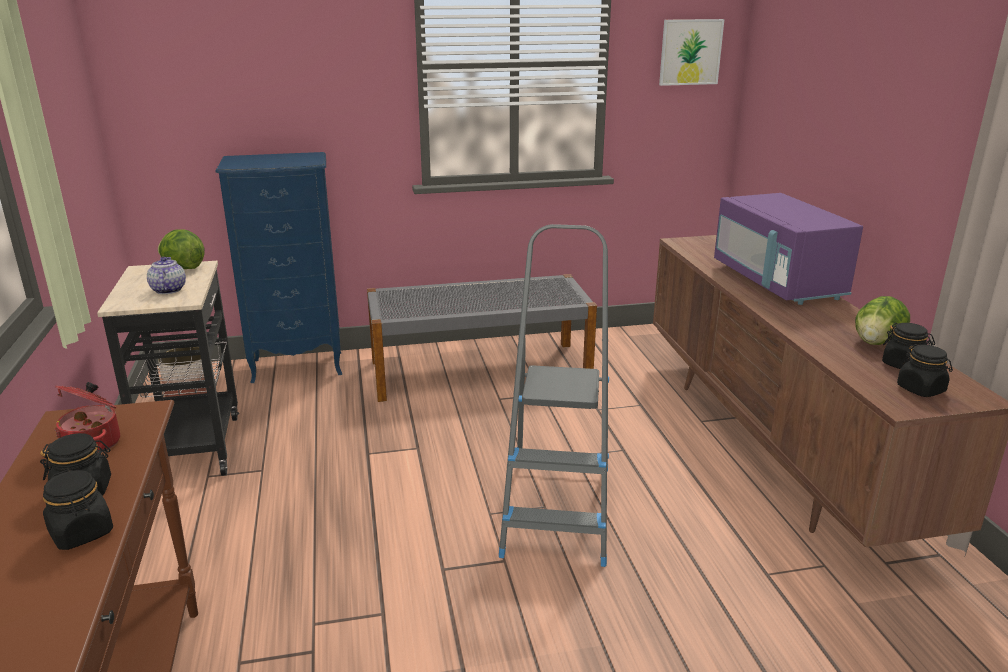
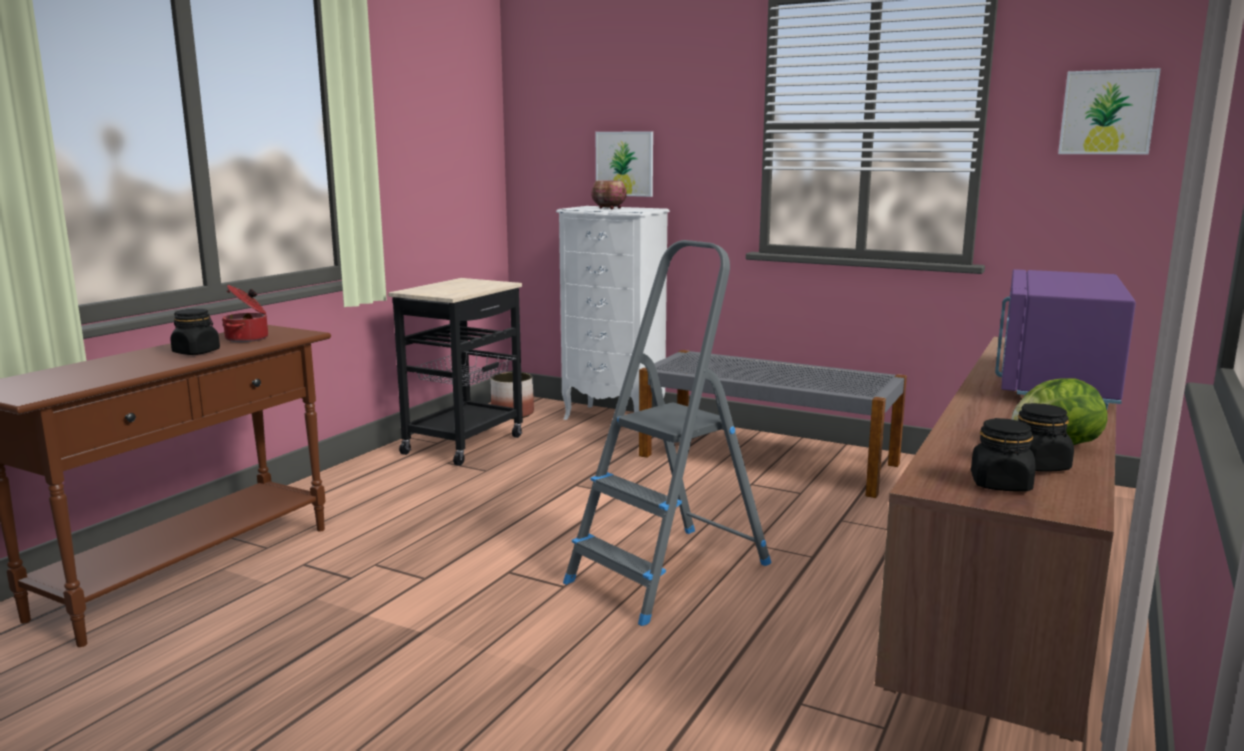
camera: 40 degrees right, 10 degrees down
(82, 533) = (156, 364): black jar -> none
(168, 290) = (452, 290): teapot -> none
(183, 268) = (490, 282): lettuce -> none
(265, 108) = (624, 164): none -> picture
(272, 161) = (609, 208): none -> bowl
(297, 368) = (611, 419): blue dresser -> white dresser

